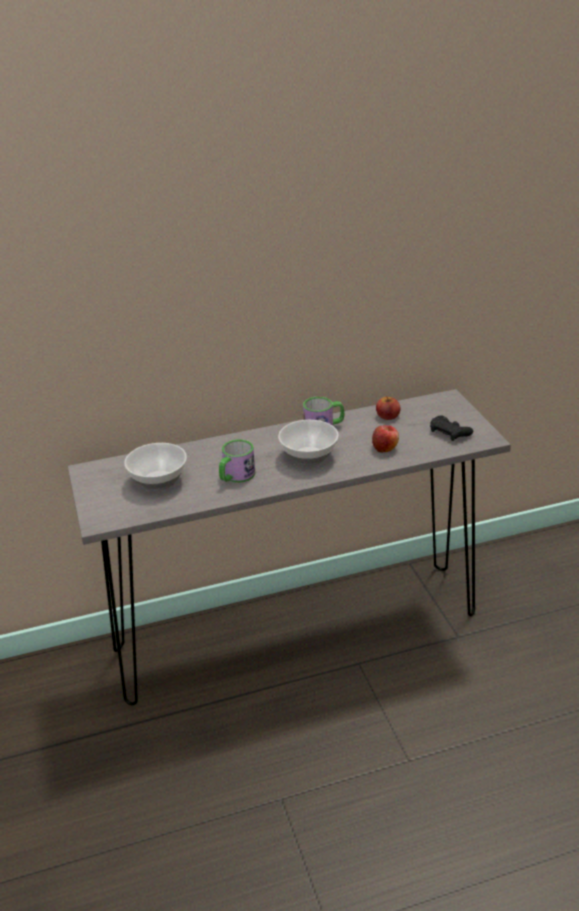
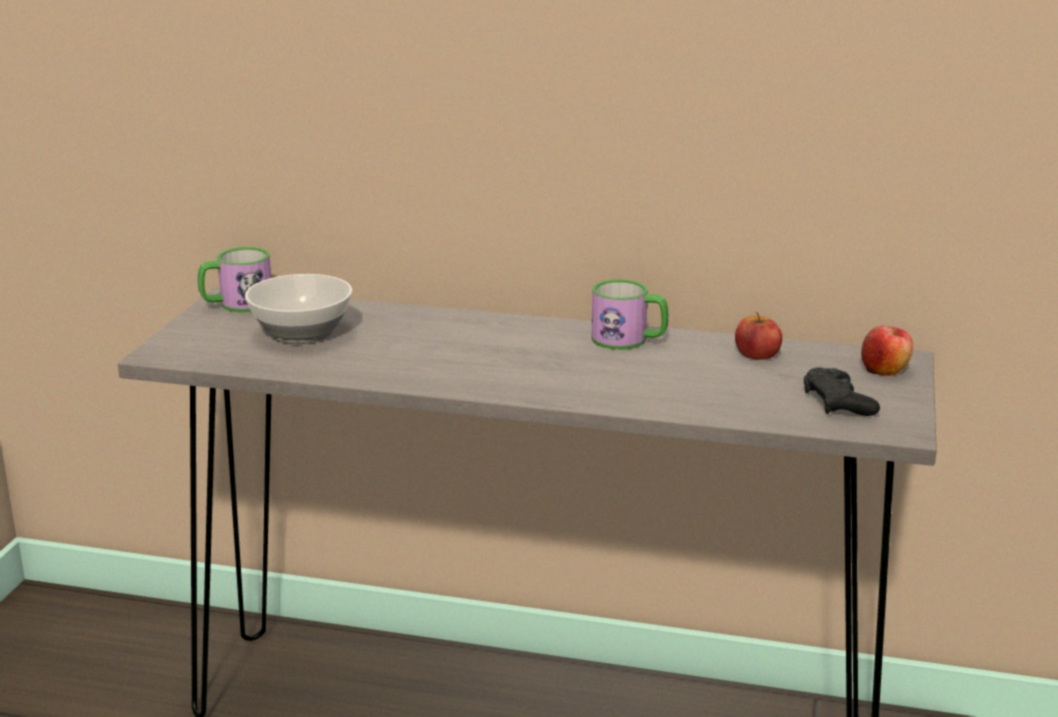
camera: 30 degrees right, 10 degrees down
(235, 476) = (412, 359): mug -> mug (237, 304)
(307, 456) = (553, 366): bowl -> none
(385, 448) = (694, 391): apple -> apple (885, 370)

